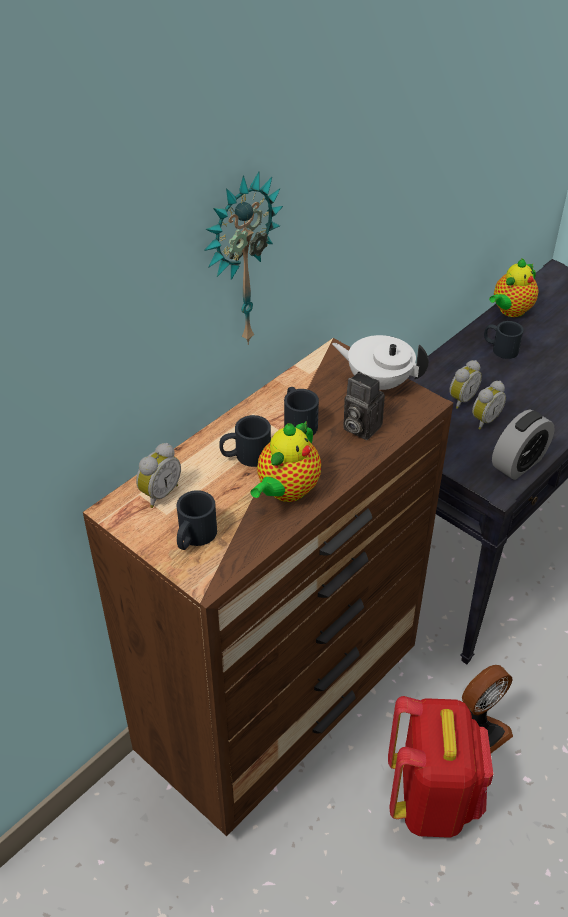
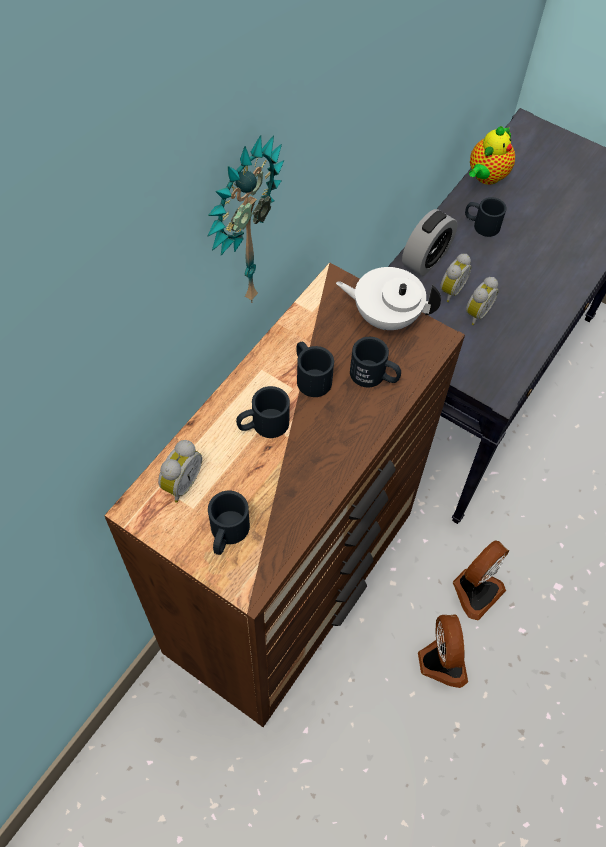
camera: 10 degrees left, 15 degrees up
(286, 491) = (312, 465): teapot -> none
(359, 427) = (374, 376): camera -> black mug
(432, 799) = (441, 661): red backpack -> fan
(518, 463) = (515, 361): alarm clock -> alarm clock (426, 259)

